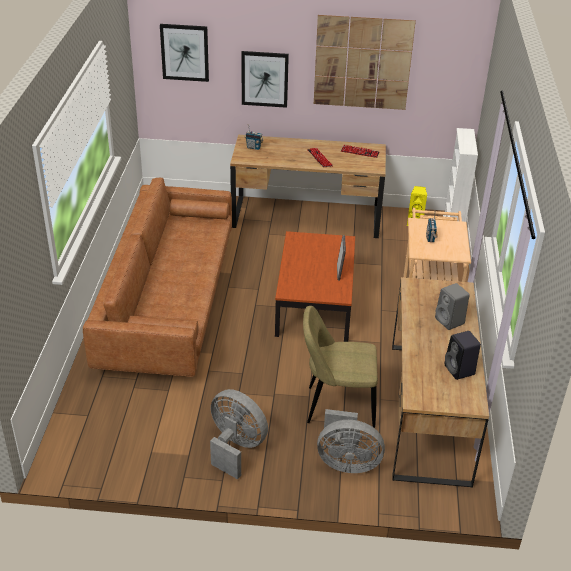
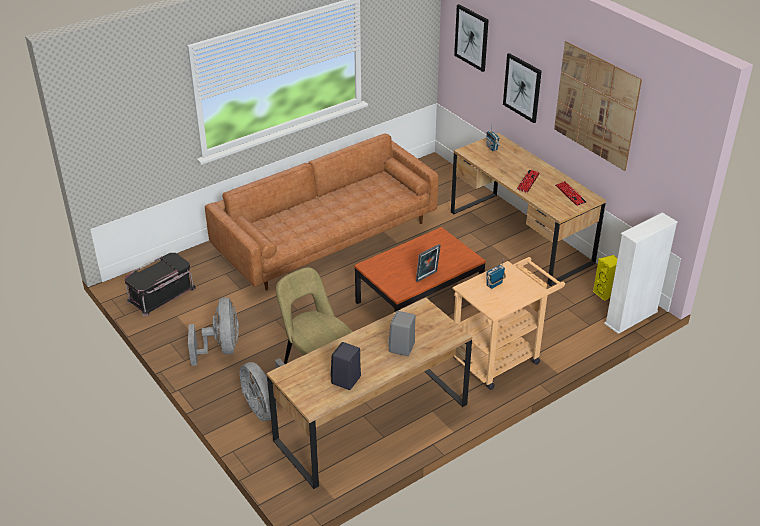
camera: 50 degrees right, 0 degrees up
(106, 445) = (161, 295): none -> black storage box

